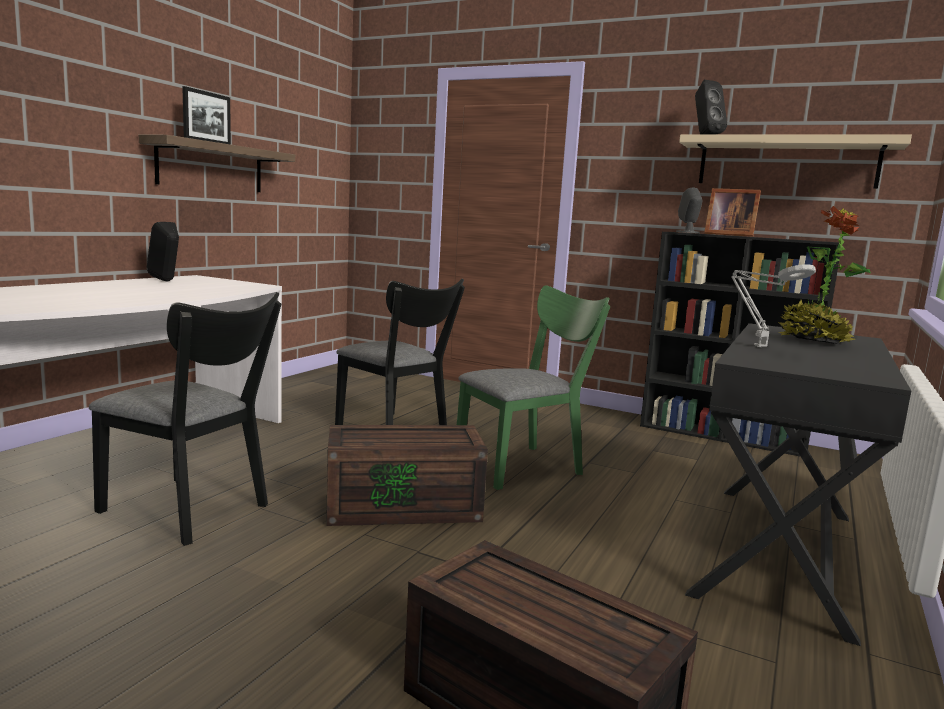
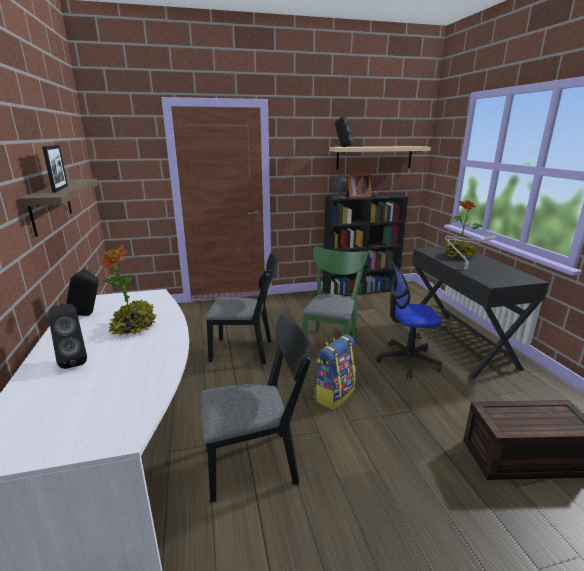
camera: 40 degrees left, 10 degrees up
(70, 290) = (74, 360): none -> black speaker
(168, 290) = (134, 327): none -> potted plant
(405, 506) = (334, 395): brown storage box -> backpack
(610, 526) = (407, 360): none -> office chair

